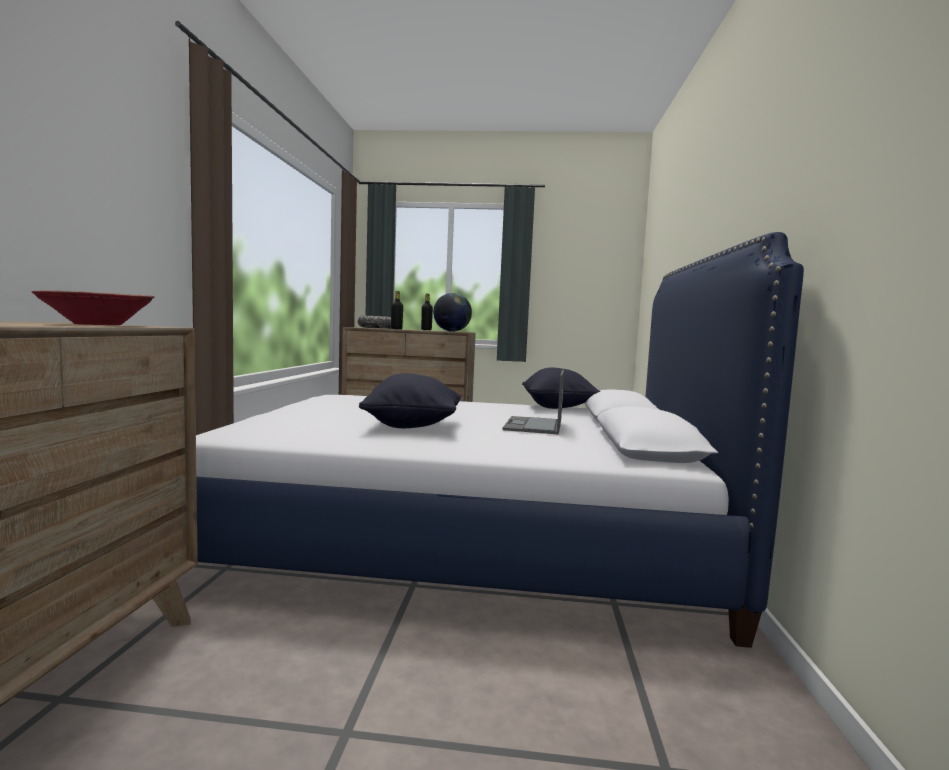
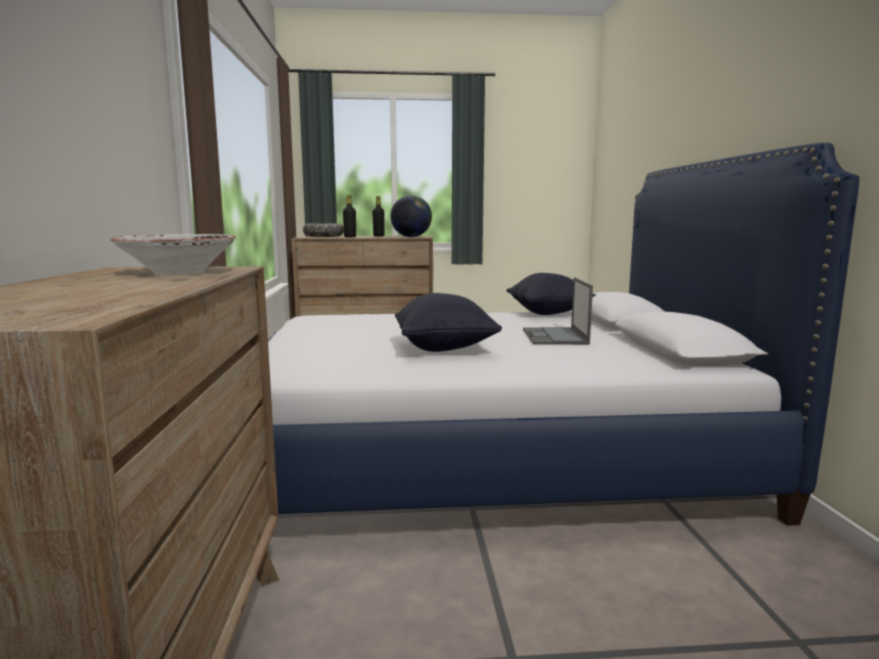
camera: 10 degrees left, 5 degrees up
(98, 324) = (179, 272): red bowl -> white bowl

